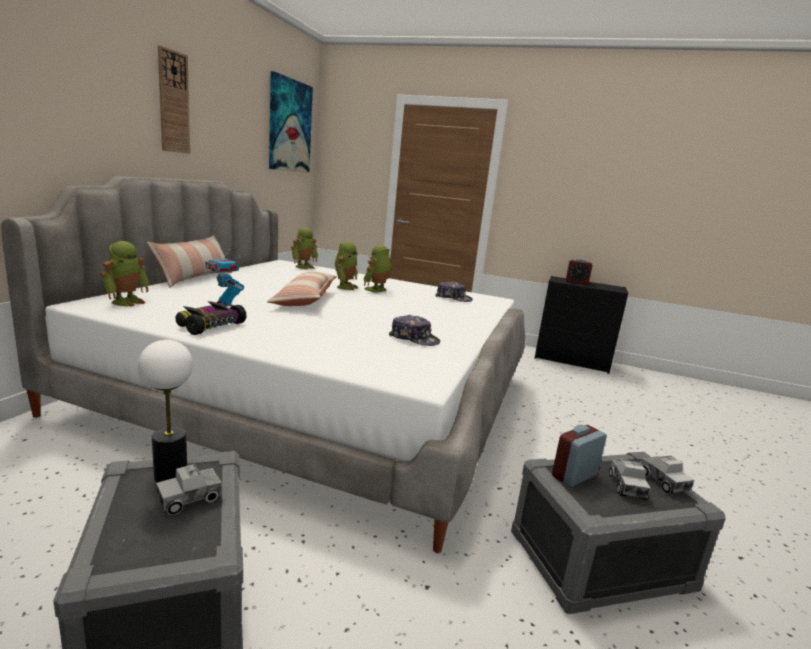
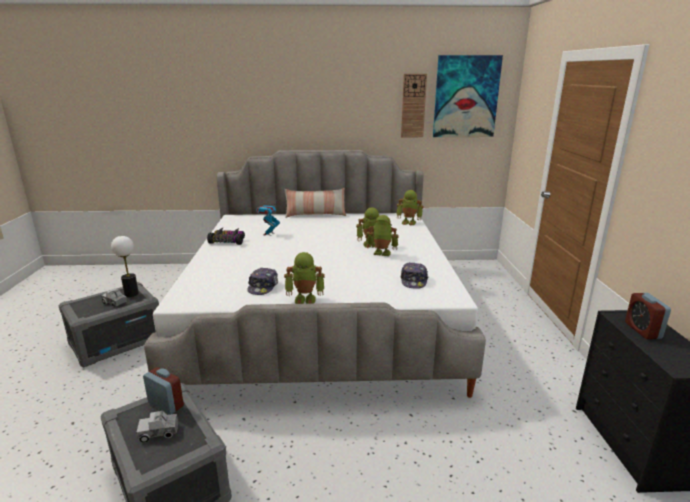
camera: 70 degrees right, 5 degrees up
(127, 302) = (247, 220): toy robot -> toy robot (305, 299)
(173, 102) = (329, 100): wall clock -> wall clock (413, 106)
(304, 300) = (312, 244): pillow -> none
(663, 481) = (171, 453): toy truck -> none

